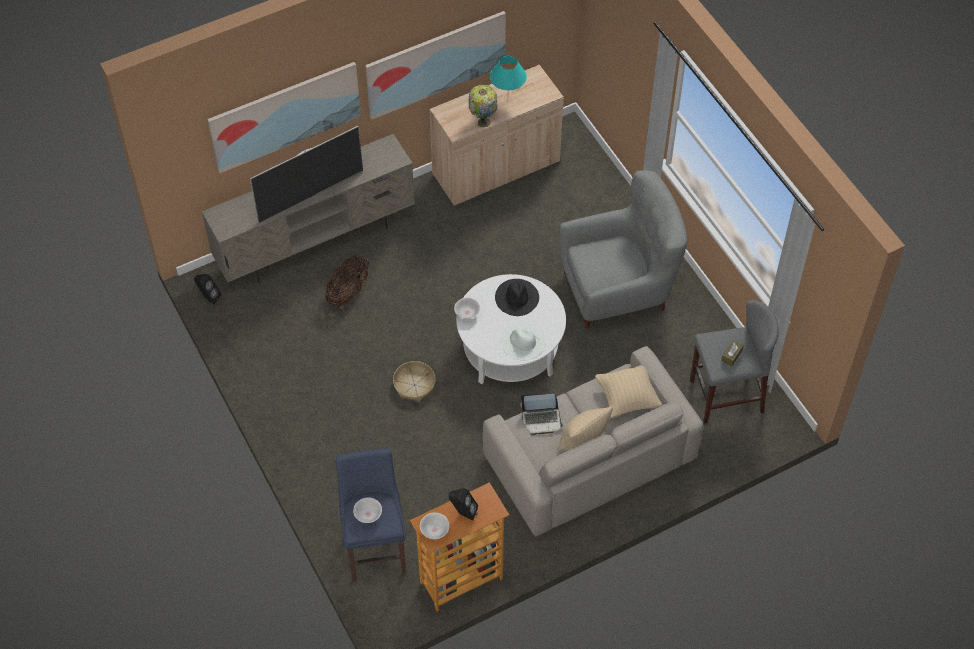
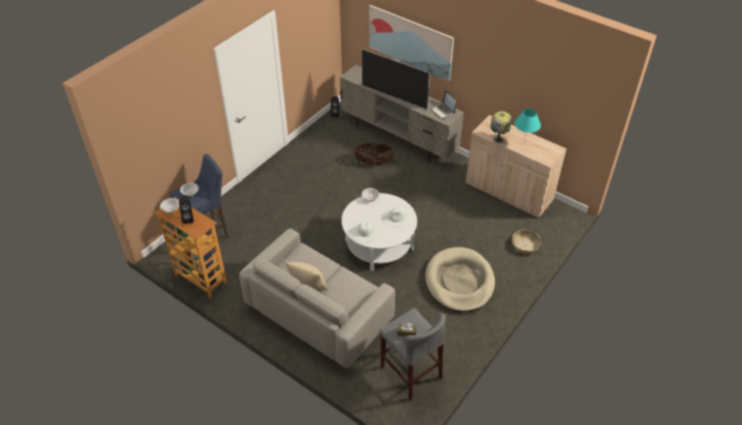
camera: 65 degrees right, 10 degrees down
(414, 385) = (327, 211): basket -> basket (525, 245)
(436, 64) = (502, 86): picture -> none
(517, 297) = (397, 216): black hat -> white hat
(541, 419) = (312, 259): laptop -> laptop (443, 111)
(618, 289) = (459, 282): grey armchair -> beige dog bed
(627, 398) = (353, 298): beige pillow -> none

